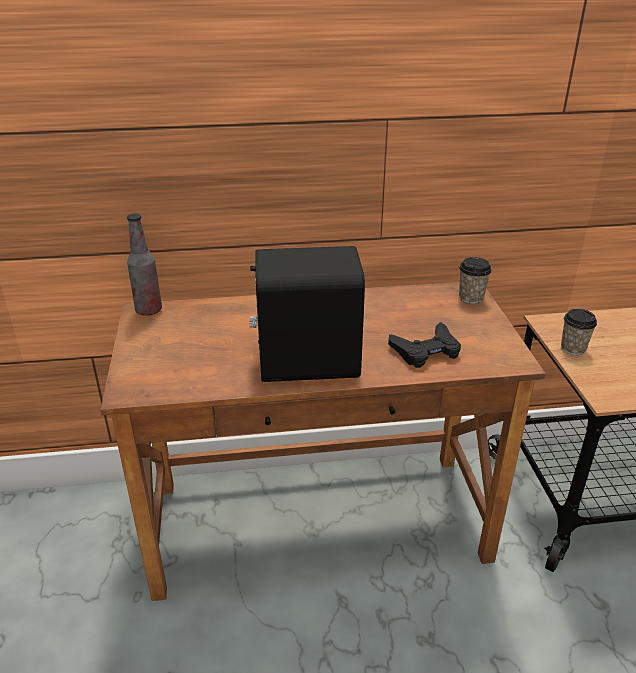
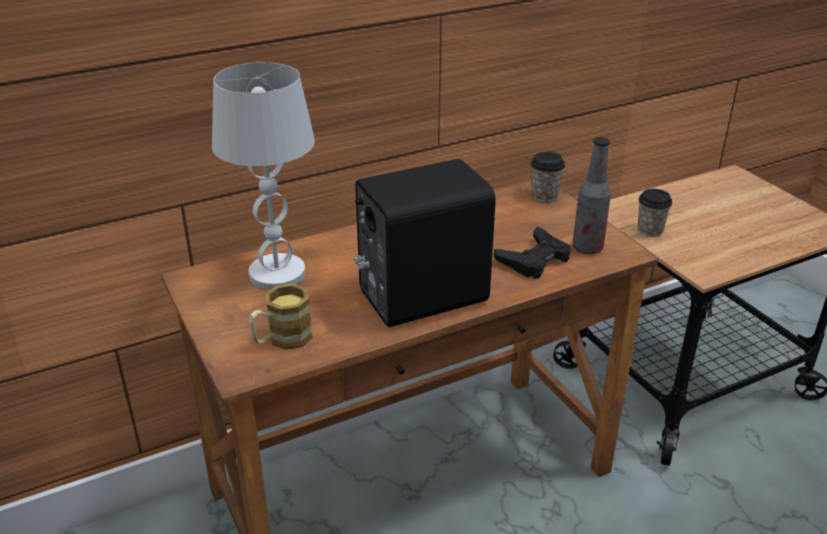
camera: 20 degrees left, 0 degrees up
(149, 310) = (200, 276): bottle -> bottle (587, 248)
(174, 373) = (282, 339): none -> mug
(206, 320) = (277, 274): none -> white table lamp

